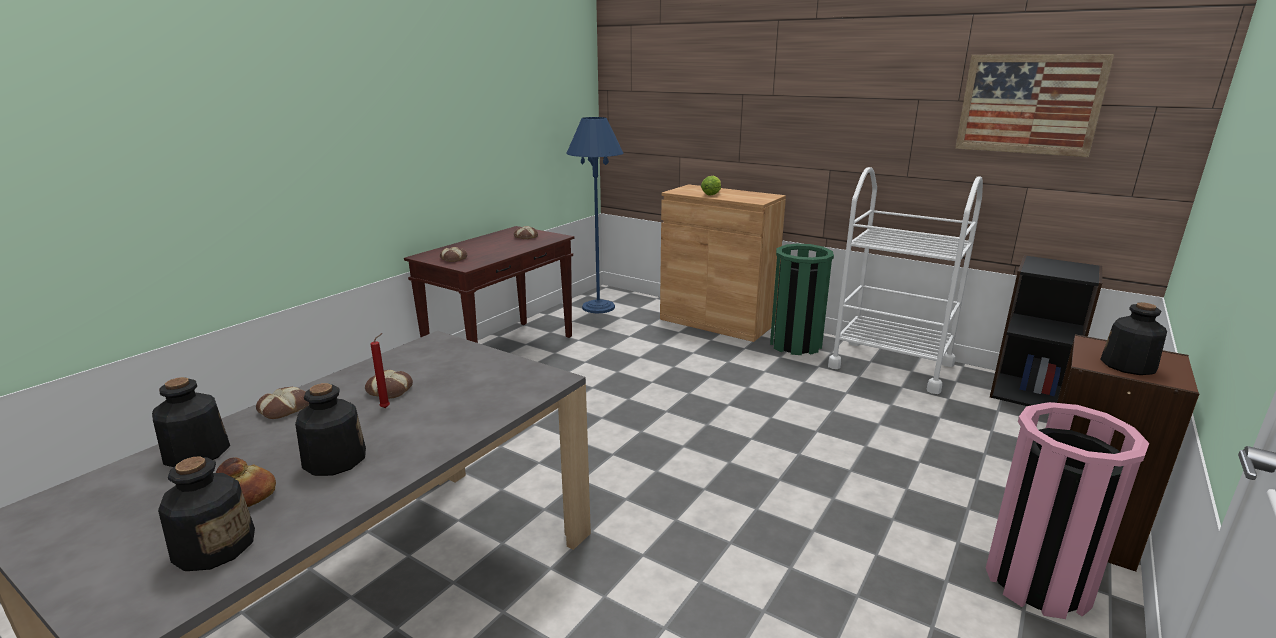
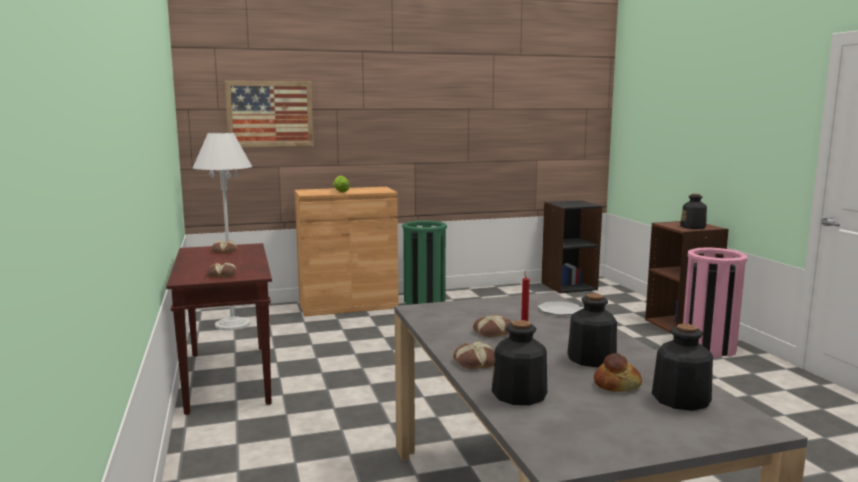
camera: 50 degrees left, 10 degrees down
(508, 399) = (560, 310): none -> plate
(598, 307) = (232, 324): blue floor lamp -> white floor lamp
(890, 365) = (493, 295): white cart -> none
(1029, 104) = (531, 109): picture -> picture (270, 114)

